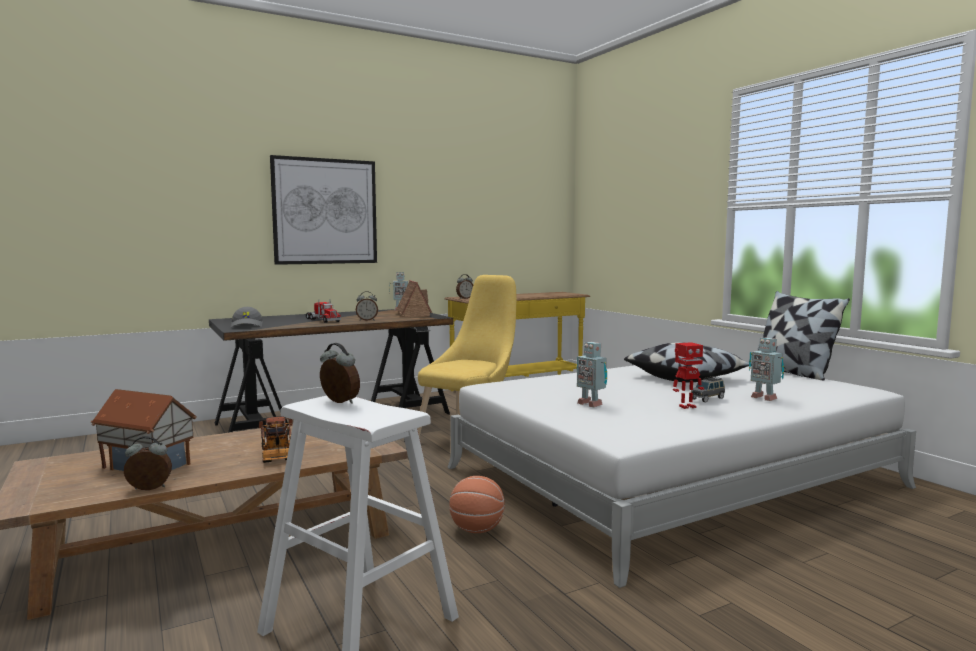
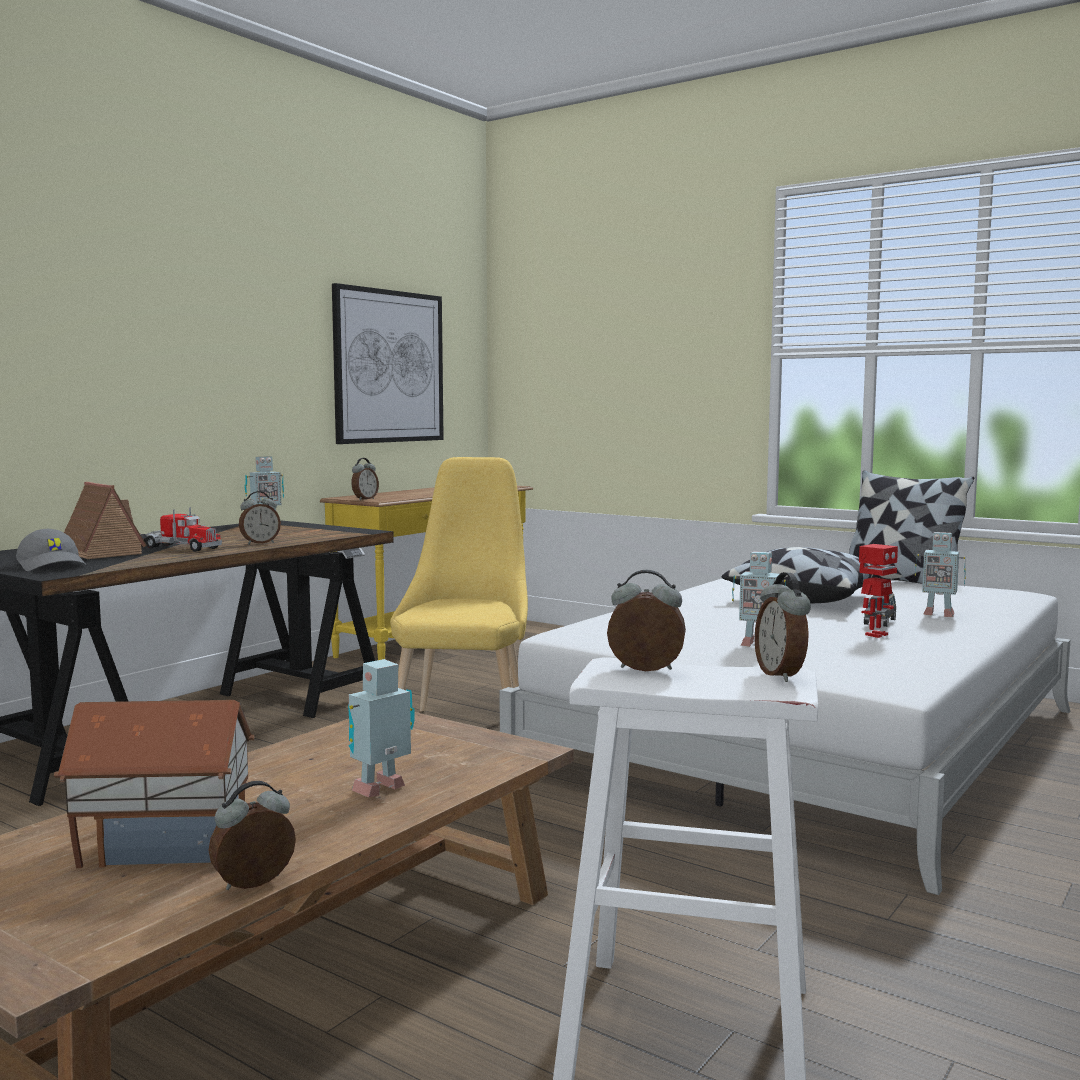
camera: 25 degrees left, 0 degrees up
(277, 456) = (382, 790): toy truck -> toy robot
(325, 211) = (129, 346): picture -> picture (389, 366)
(398, 414) = (781, 675): none -> alarm clock
(413, 315) = (312, 530): toy house -> toy house (100, 553)
(476, 530) = (662, 859): basketball -> none

